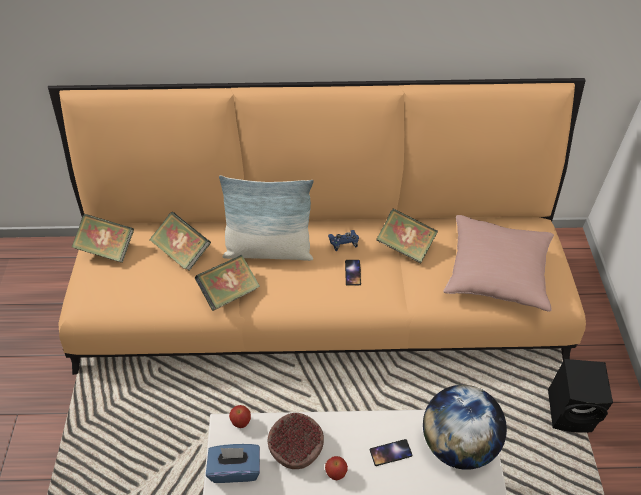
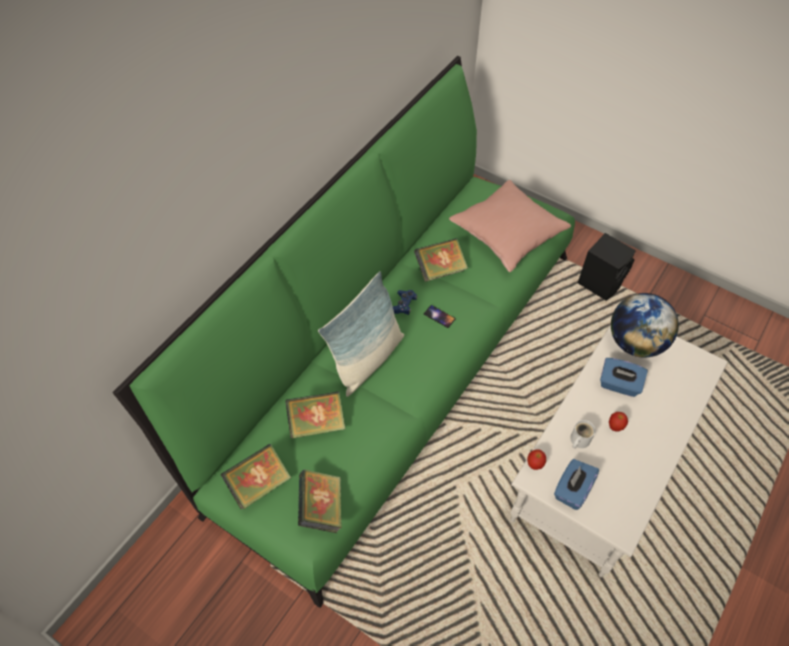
camera: 55 degrees left, 5 degrees up
(229, 293) = (391, 411): book -> book (321, 508)
(295, 447) = (578, 440): bowl -> white mug
(320, 298) = (394, 367): orange sofa -> green sofa
(390, 452) = (619, 384): phone -> blue tissue box

